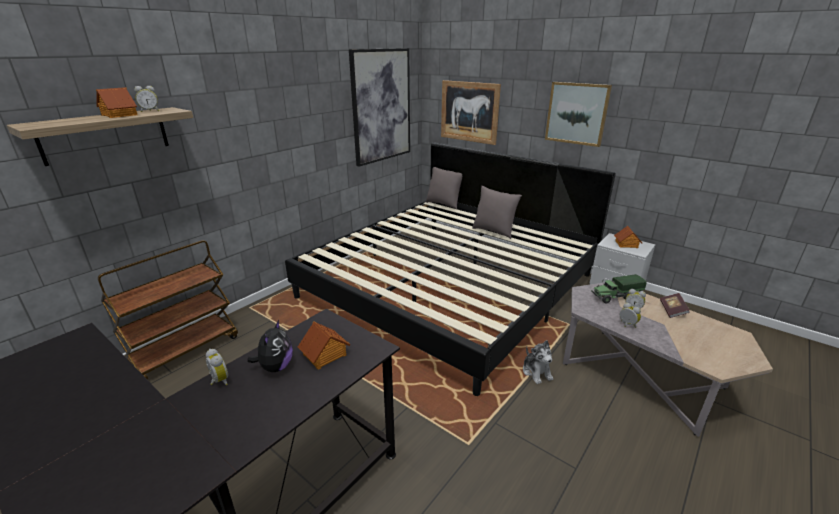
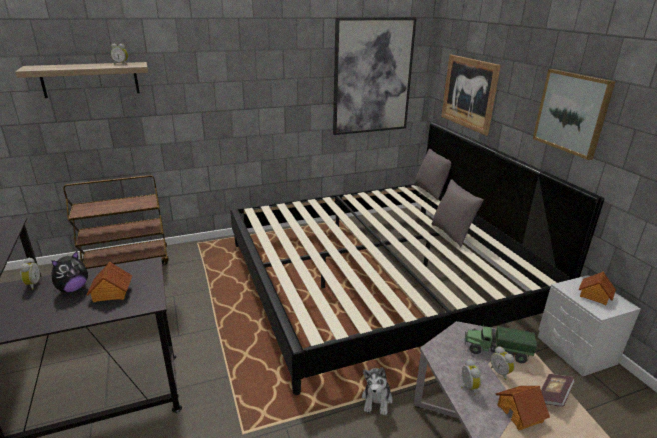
camera: 30 degrees right, 0 degrees up
(120, 115) = (95, 65): toy house -> toy house (520, 413)

